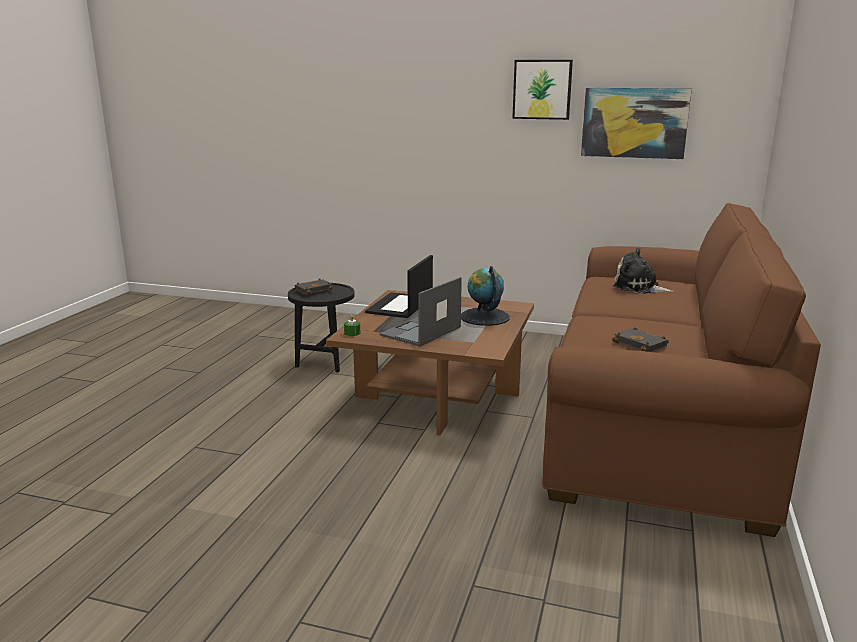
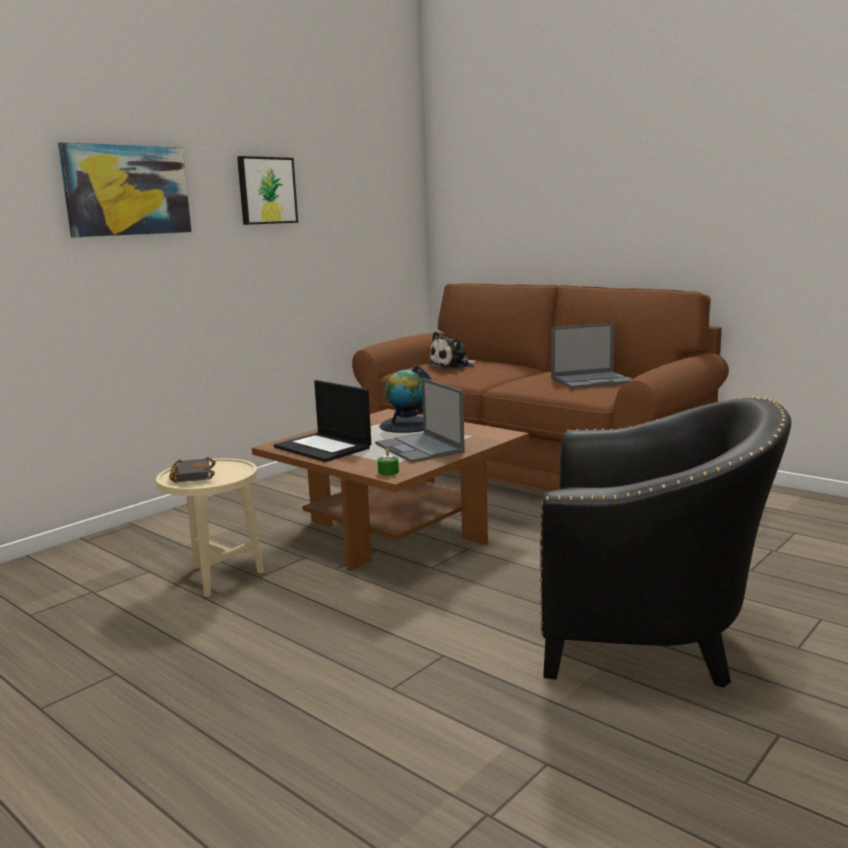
camera: 65 degrees left, 5 degrees down
(295, 534) = (649, 636): none -> black armchair
(324, 362) = (218, 576): black side table -> beige side table
(634, 123) = (344, 223): picture -> picture (127, 190)
(642, 344) = (593, 380): black book -> laptop

